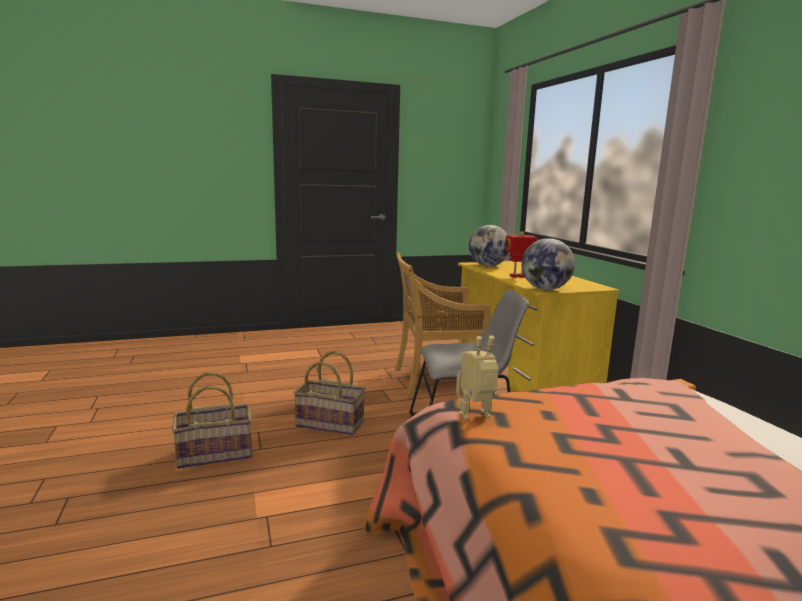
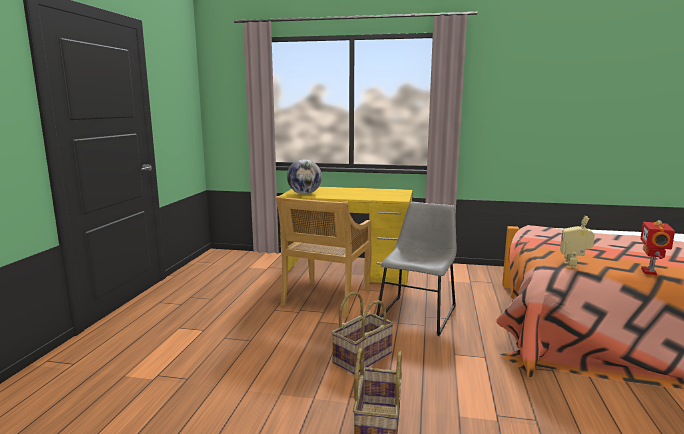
camera: 60 degrees left, 0 degrees up
(518, 276) = (352, 195): toy robot -> toy robot (650, 272)
(545, 289) = (397, 198): globe -> none

